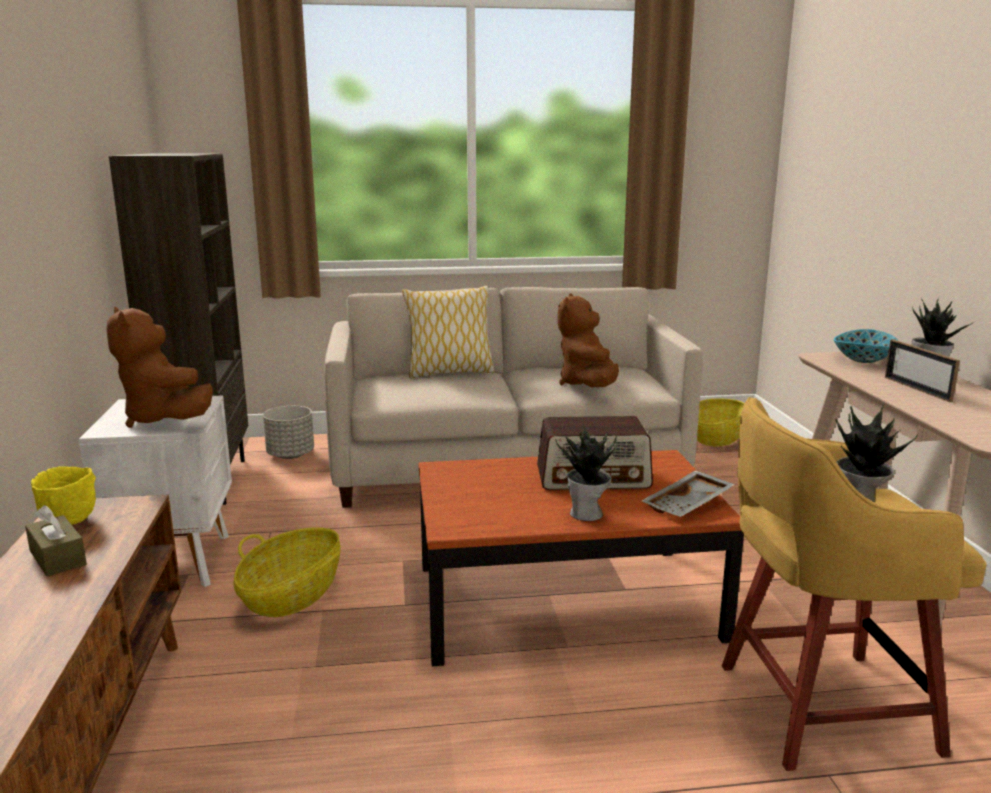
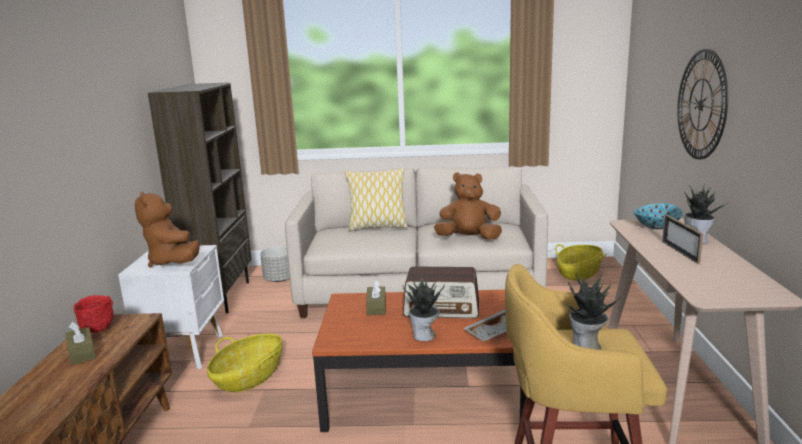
camera: 10 degrees right, 0 degrees up
(70, 521) = (98, 329): yellow bowl -> red bowl
(496, 478) = (376, 307): none -> brown tissue box
(588, 385) = (468, 238): brown plush toy -> brown plush toy turned 75 degrees clockwise
(919, 194) = (701, 104): none -> wall clock

